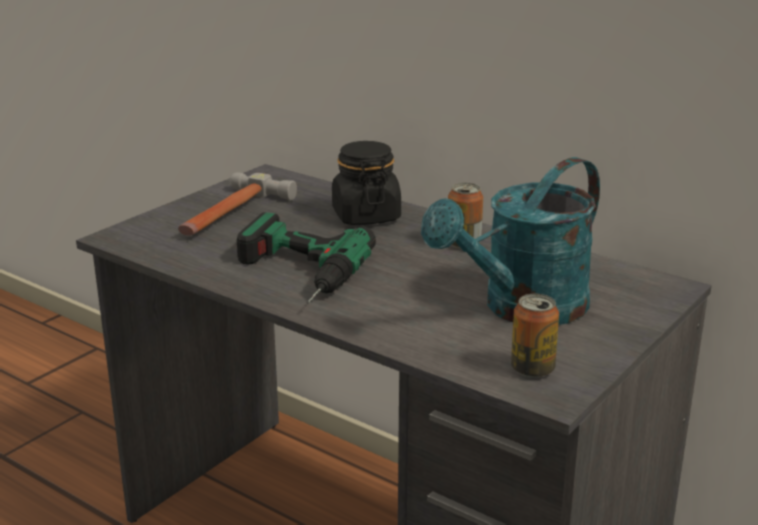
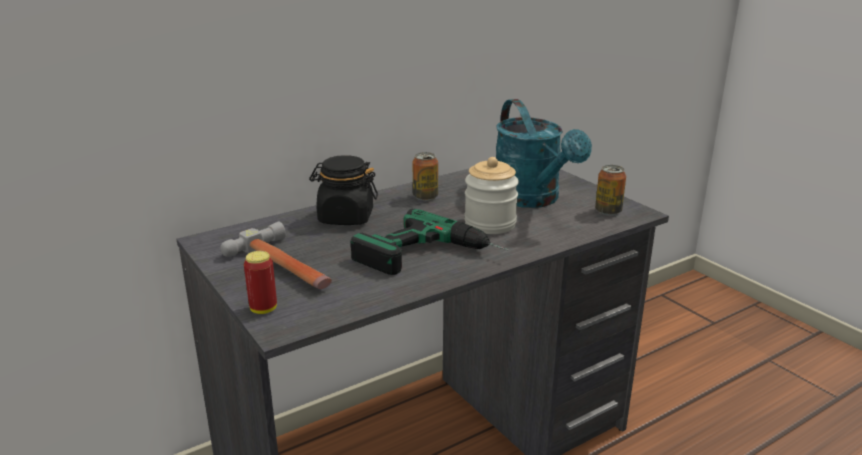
camera: 70 degrees left, 0 degrees up
(145, 223) = (263, 309): none -> can
(412, 292) = (490, 224): none -> jar

